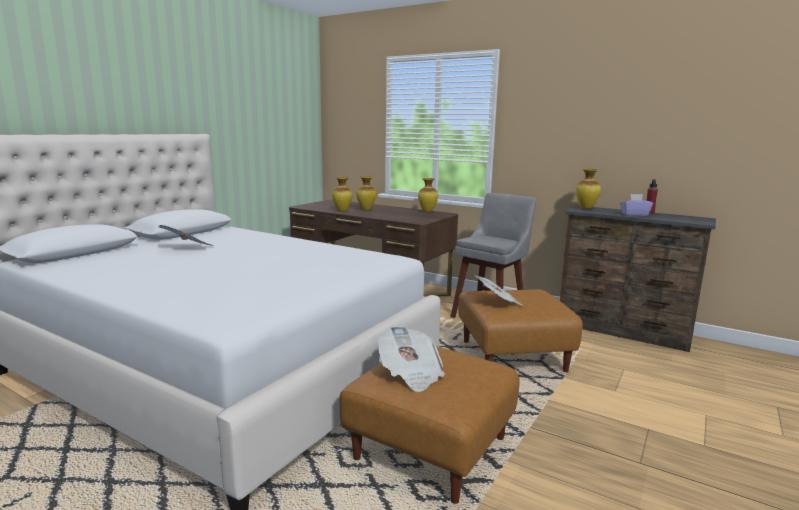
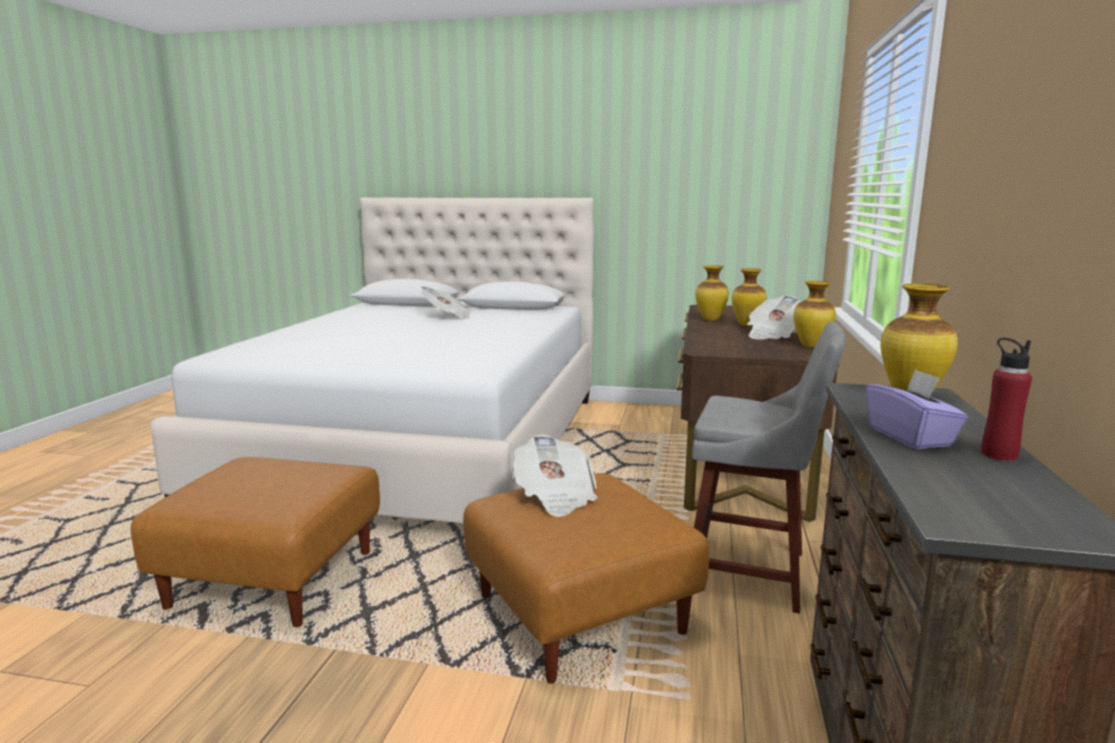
camera: 70 degrees right, 0 degrees up
(410, 374) = (261, 473): newspaper -> newspaper (774, 335)

